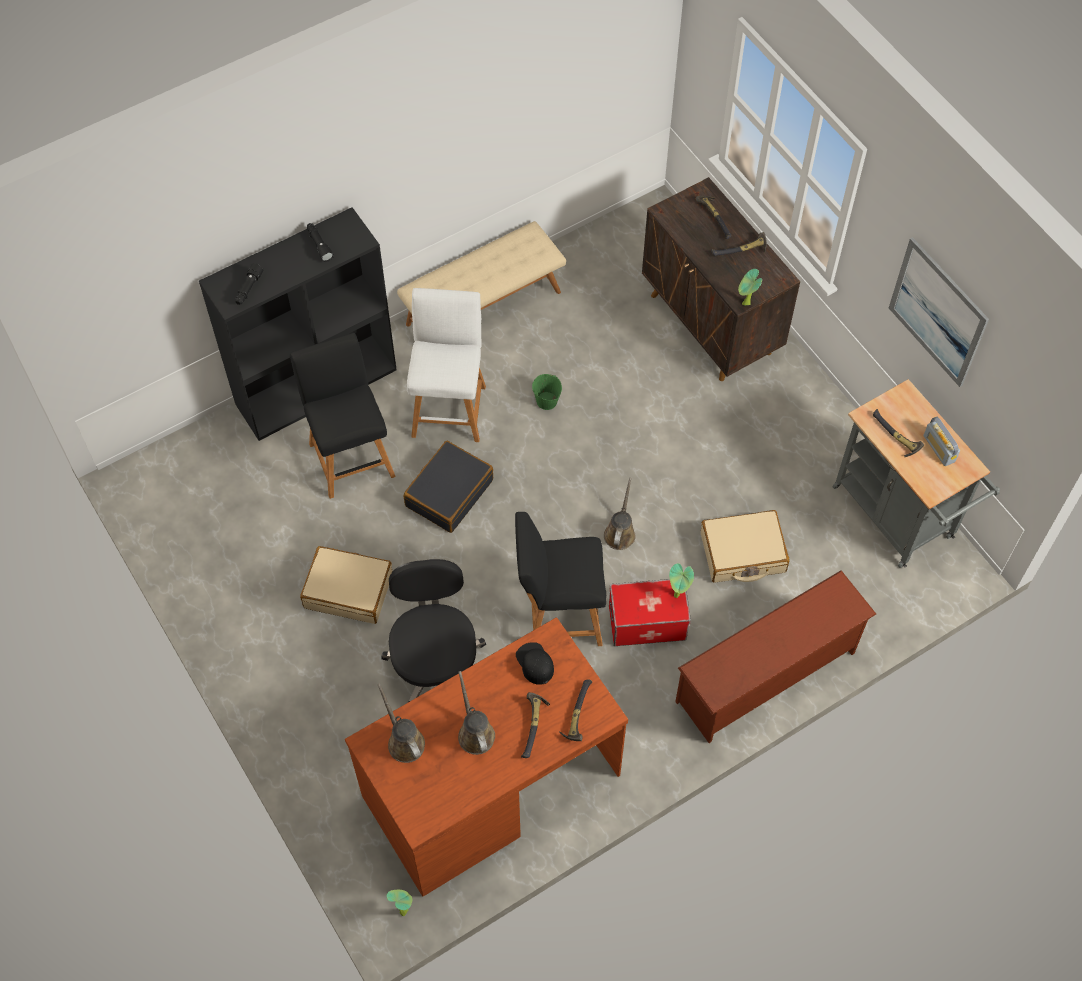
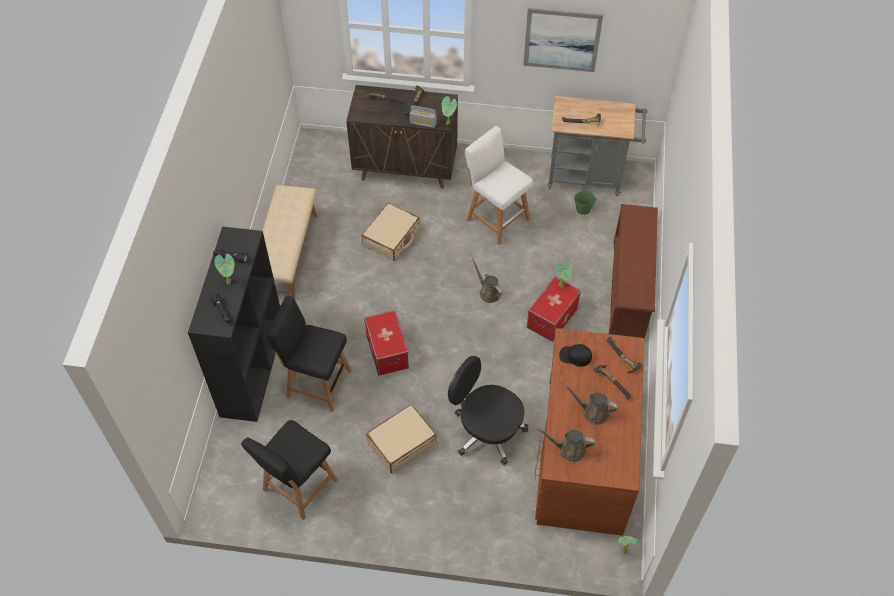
camera: 50 degrees left, 5 degrees down
(289, 267) = (230, 282): none -> potted plant
(449, 407) = (334, 314): white stool -> white stool (496, 218)
(449, 493) = (387, 351): black suitcase -> storage box
(547, 401) = (377, 268): green bucket -> green bucket (583, 209)
(558, 615) = (511, 353): black stool -> black stool (298, 488)
(742, 553) = (550, 250): beige suitcase -> beige suitcase (391, 237)
(939, 448) = (605, 112): radio -> radio (423, 123)

